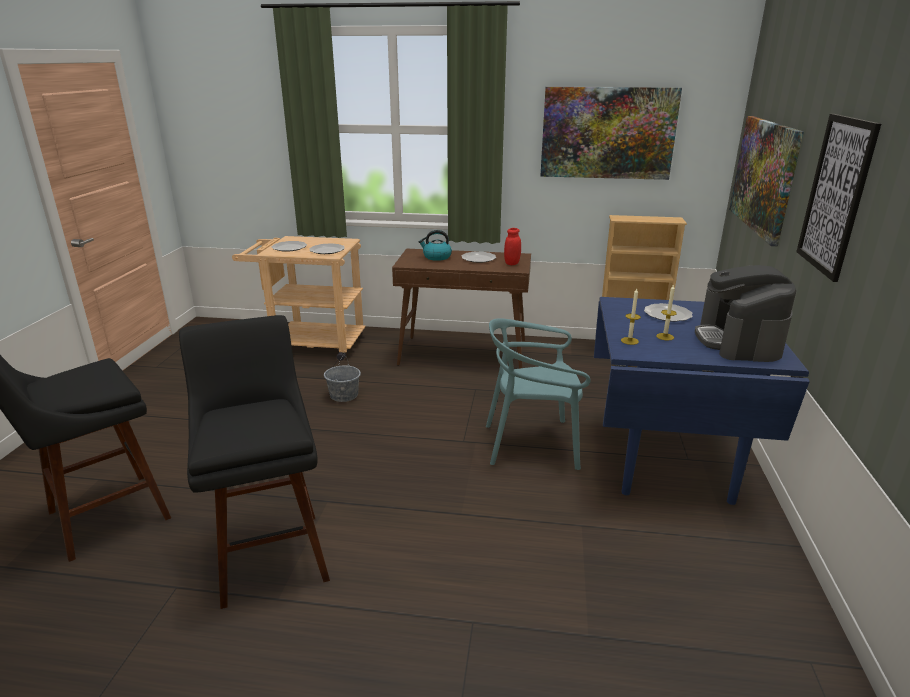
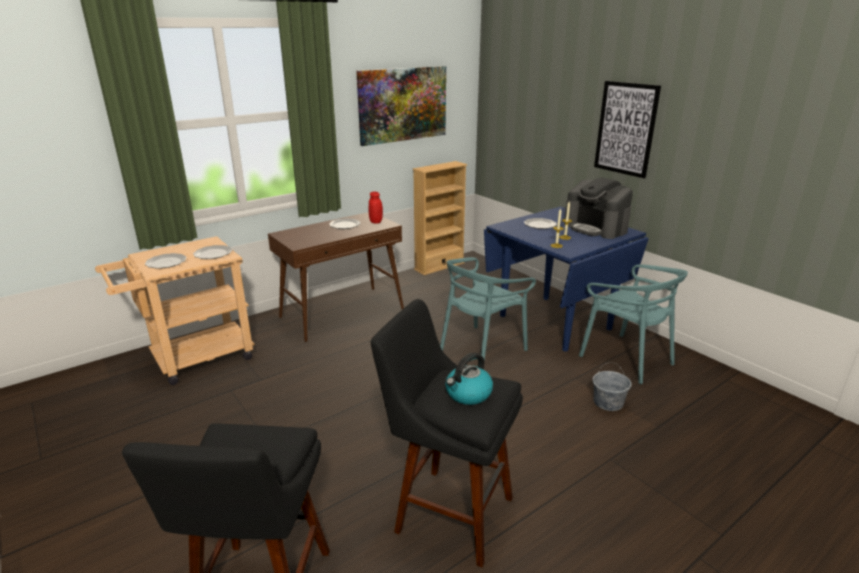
camera: 45 degrees left, 0 degrees up
(344, 395) = (302, 383): grey bucket -> grey bucket (608, 402)
(436, 257) = (310, 233): kettle -> kettle (468, 394)
(691, 545) = (626, 358): none -> turquoise chair
(764, 176) = (528, 123): picture -> none

